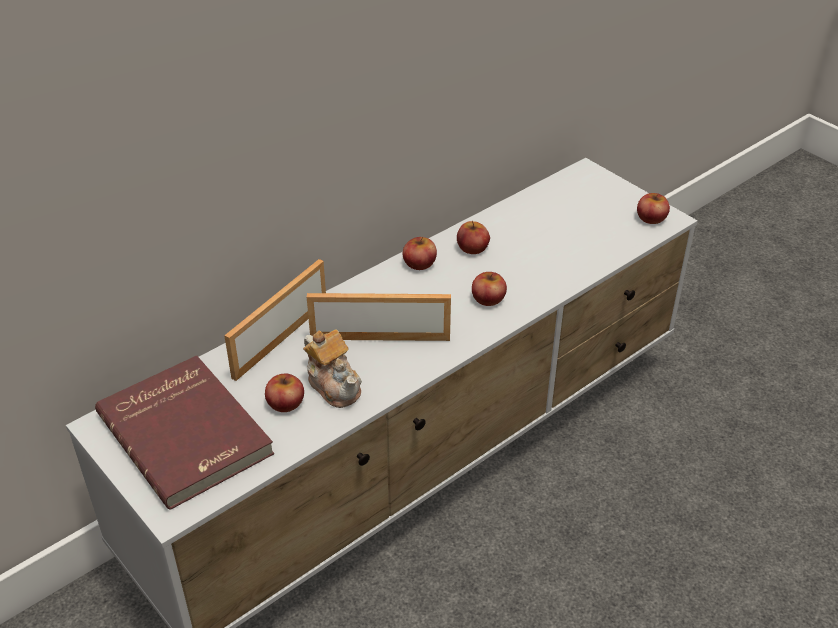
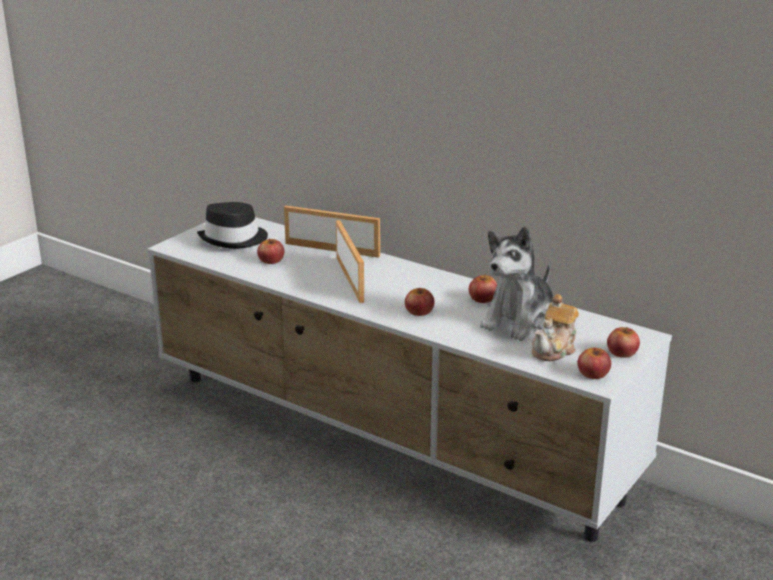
camera: 75 degrees right, 15 degrees down
(188, 433) = (234, 239): red book -> black hat
(334, 385) = (294, 272): teapot -> teapot (555, 349)
(419, 263) = (447, 281): apple -> apple (622, 352)
(533, 235) = (520, 321): none -> plush toy

